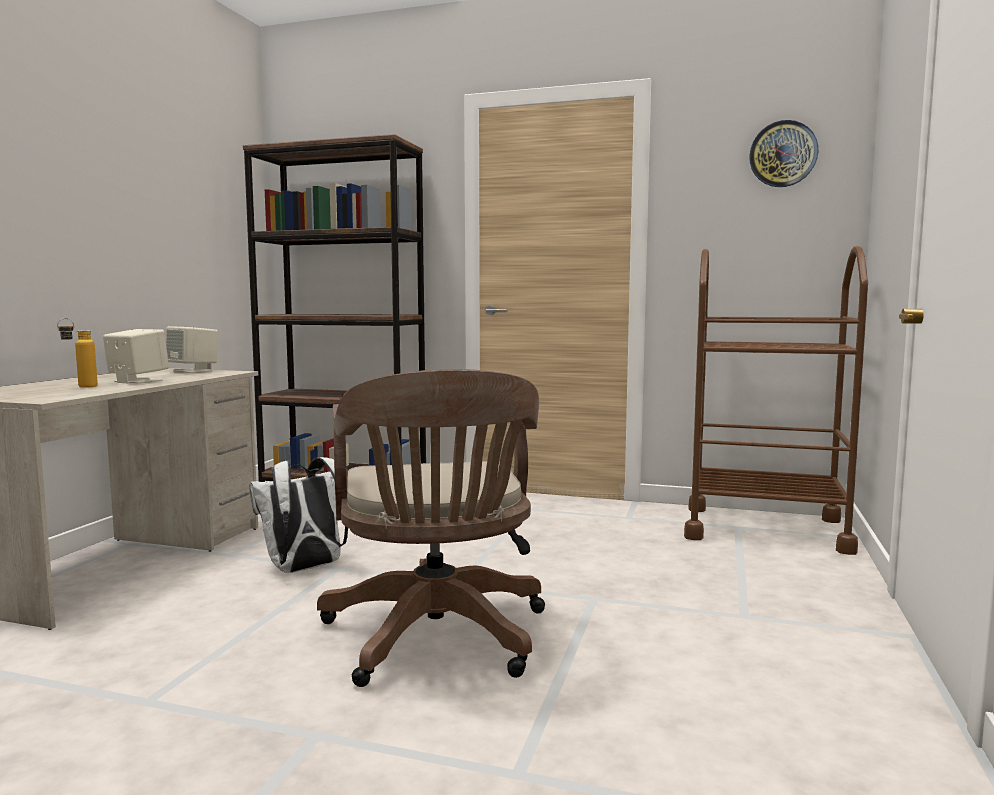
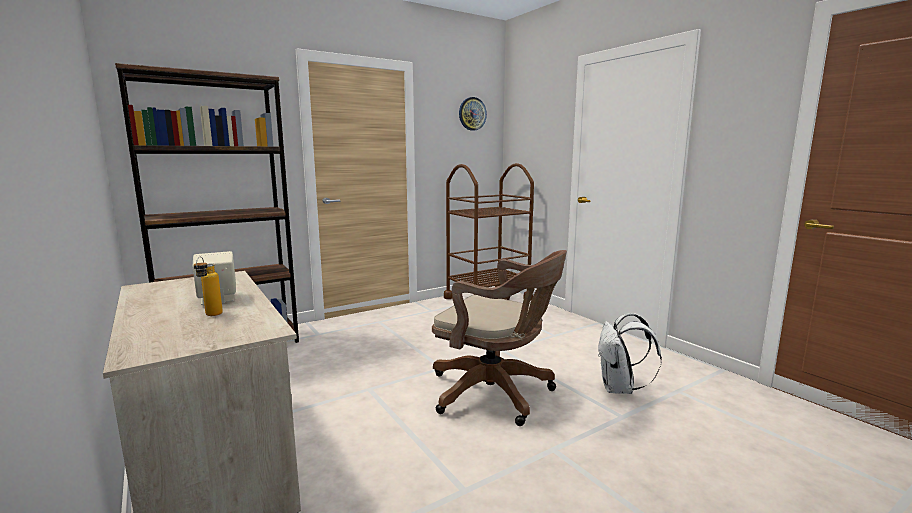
camera: 50 degrees left, 5 degrees up
(193, 371) = (191, 281): beige speaker -> none
(304, 569) = (353, 398): white backpack -> white backpack (619, 389)

